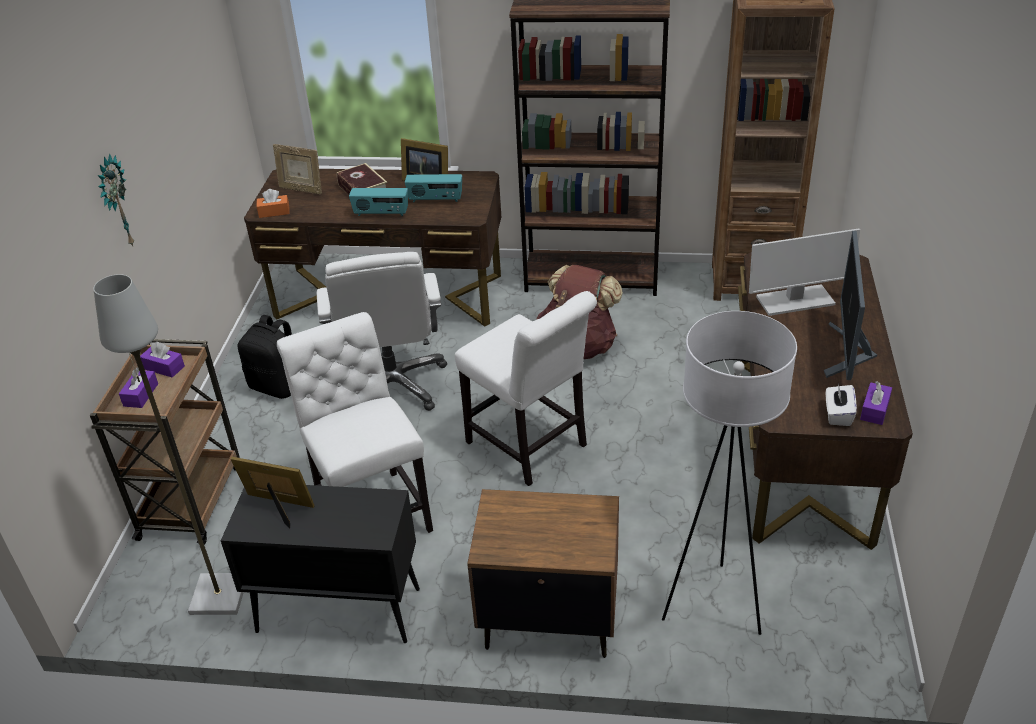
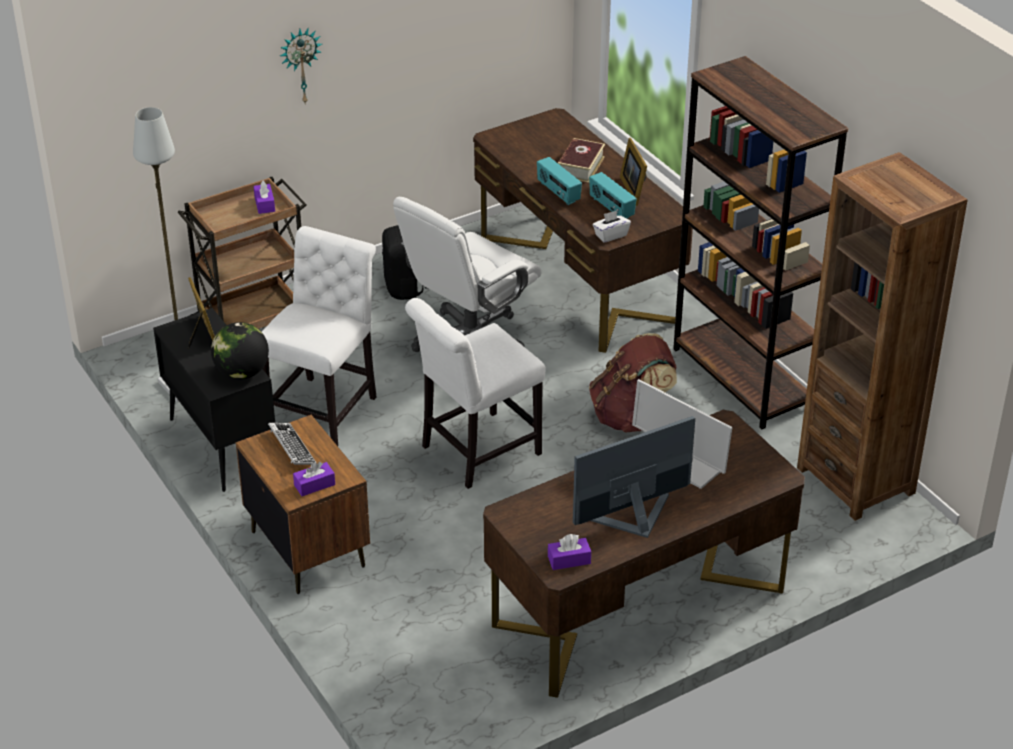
camera: 50 degrees right, 0 degrees up
(141, 395) = (229, 212): purple tissue box -> purple tissue box (314, 485)
(274, 212) = (499, 142): orange tissue box -> none
(301, 190) = (545, 137): picture frame -> none
(375, 506) = (242, 373): none -> globe
(519, 525) = (292, 448): none -> keyboard
(530, 447) = (475, 452): white chair -> white chair turned 45 degrees clockwise
(713, 605) = (399, 628): white floor lamp -> none
(838, 414) = (542, 542): white tissue box -> white tissue box (610, 235)

